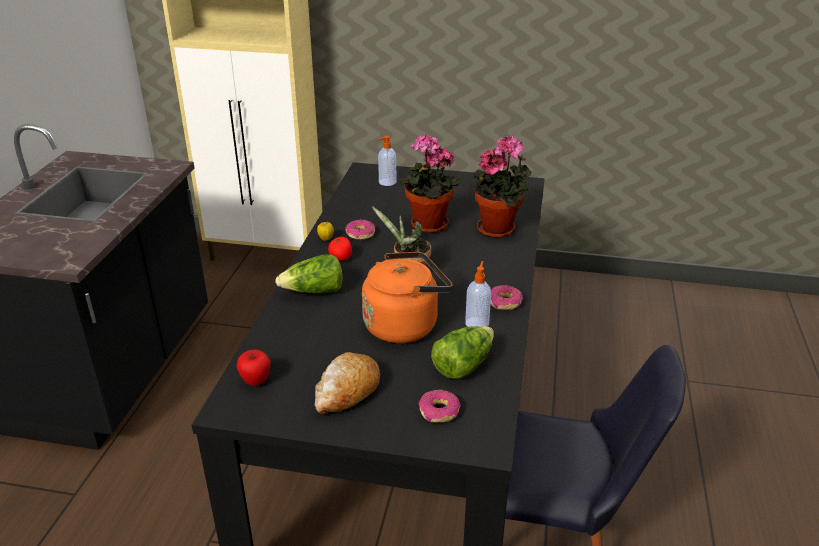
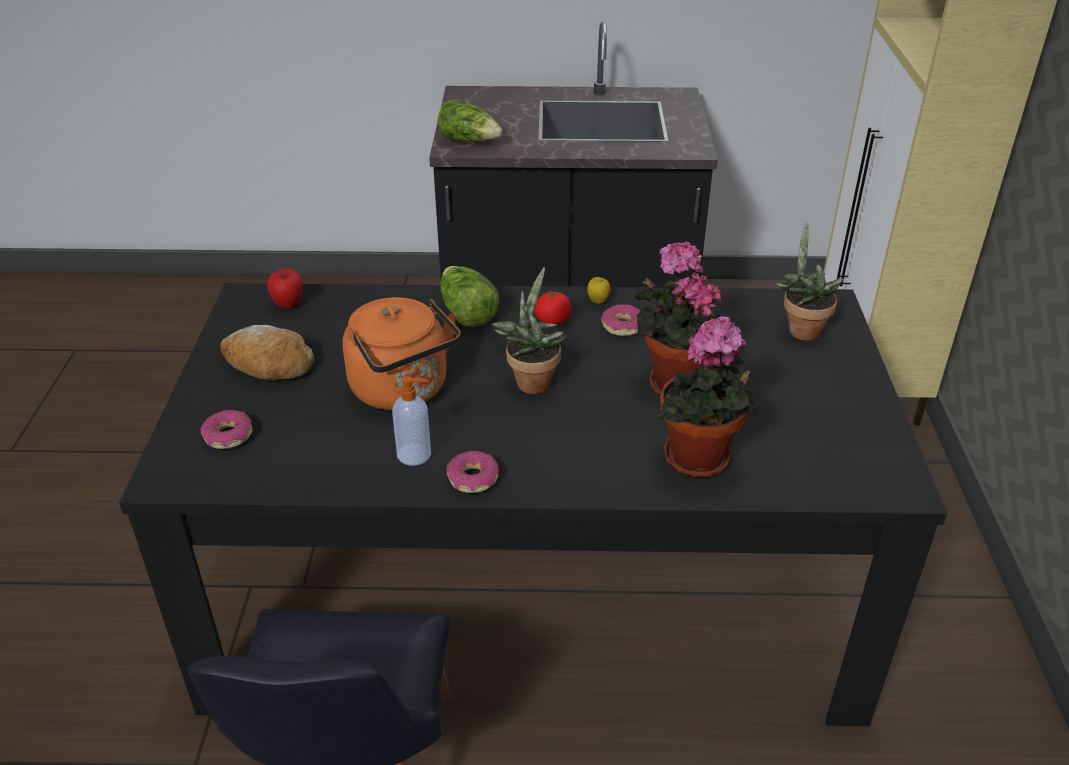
camera: 80 degrees right, 5 degrees up
(387, 182) = (800, 329): soap dispenser -> potted plant
(463, 365) = (319, 448): lettuce -> lettuce (469, 141)

